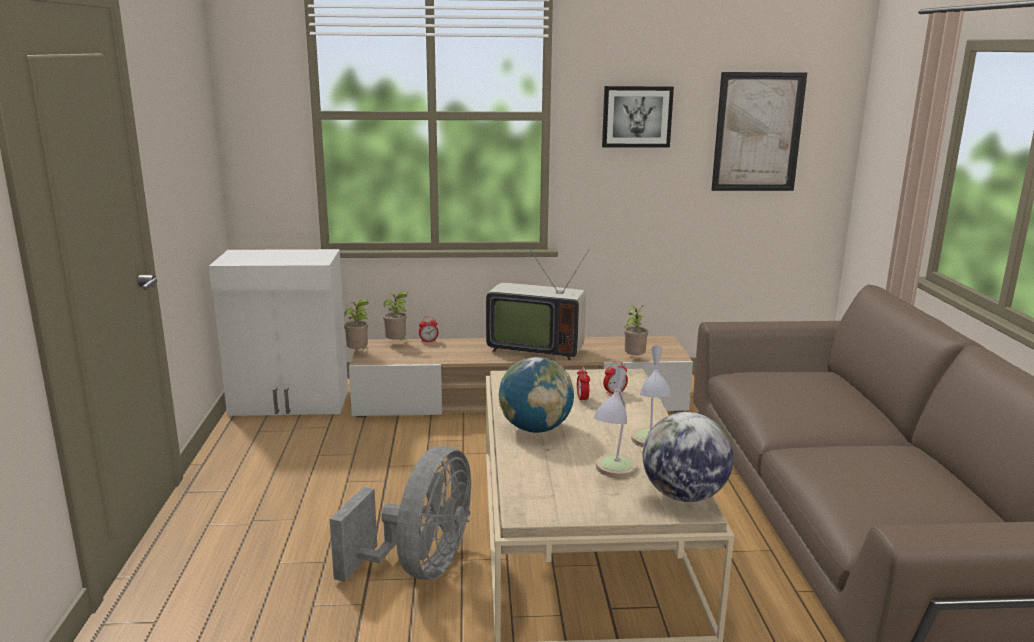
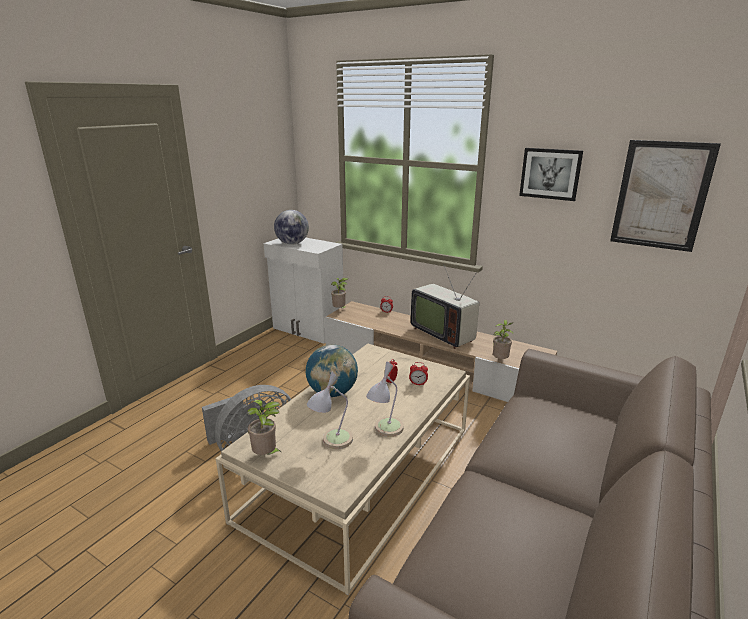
camera: 35 degrees right, 5 degrees up
(397, 343) = (367, 309): potted plant -> potted plant (266, 455)
(684, 495) = (347, 479): globe -> globe (292, 243)

